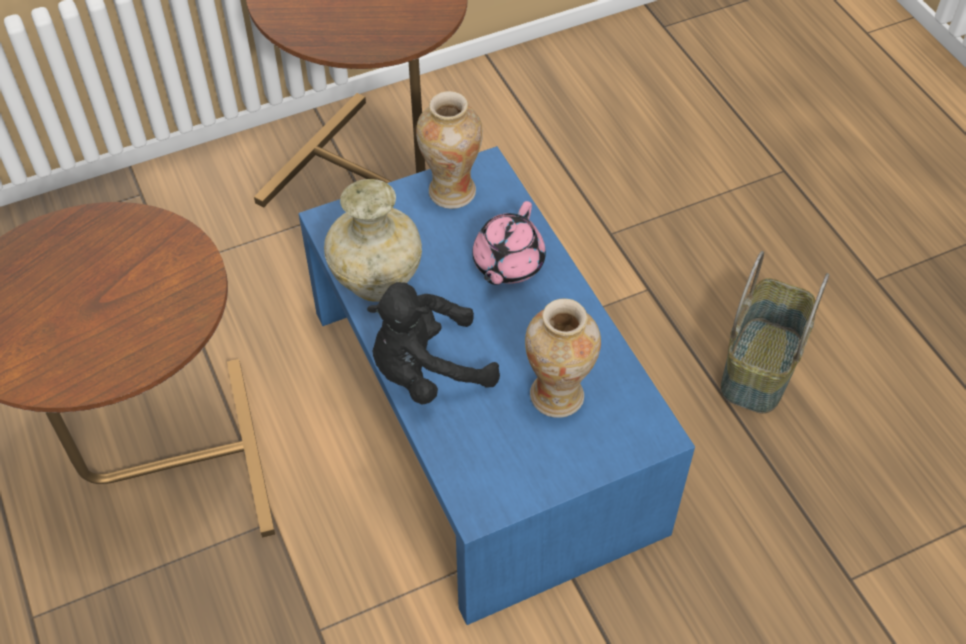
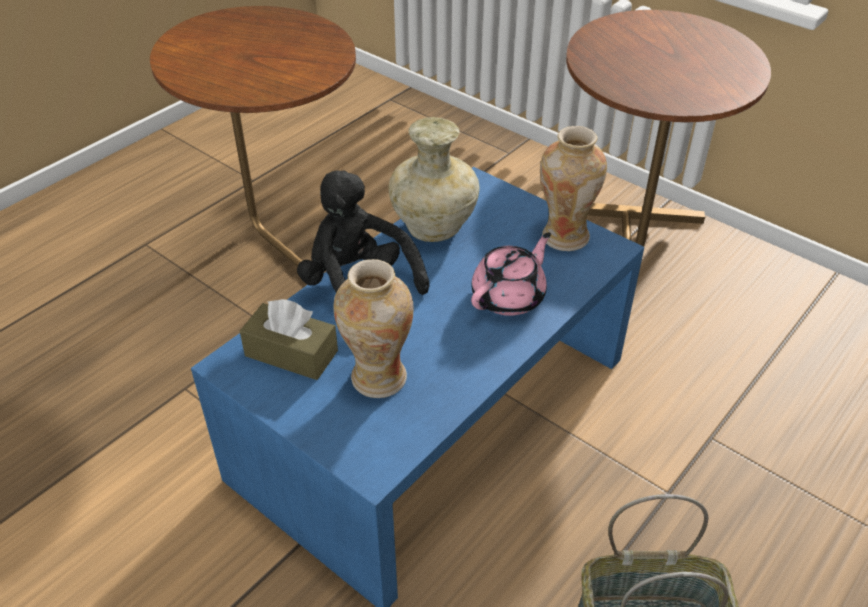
camera: 65 degrees right, 10 degrees down
(490, 453) = (291, 353): none -> brown tissue box
(507, 264) = (509, 296): pink teapot -> pink teapot turned 135 degrees clockwise

